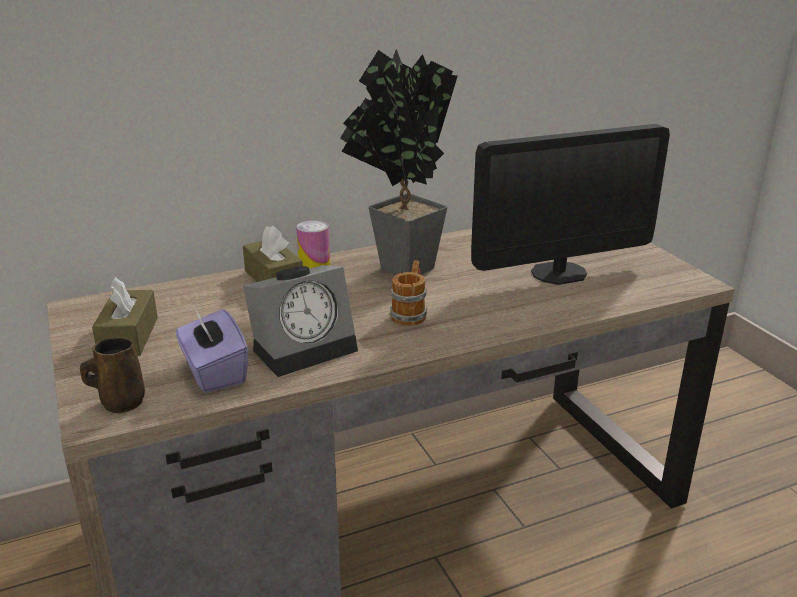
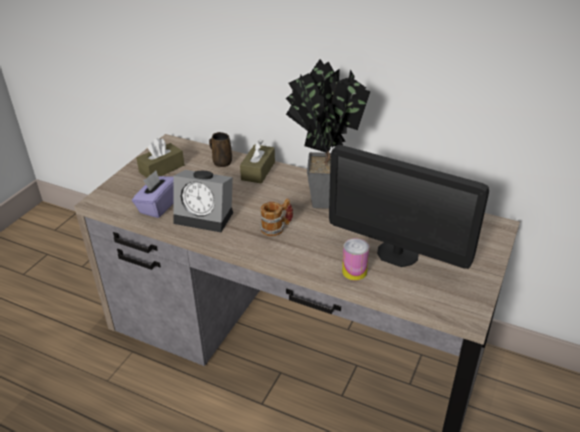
camera: 50 degrees right, 10 degrees up
(120, 402) = (113, 199): brown mug -> brown mug (221, 162)
(314, 265) = (288, 173): can -> can (354, 271)

